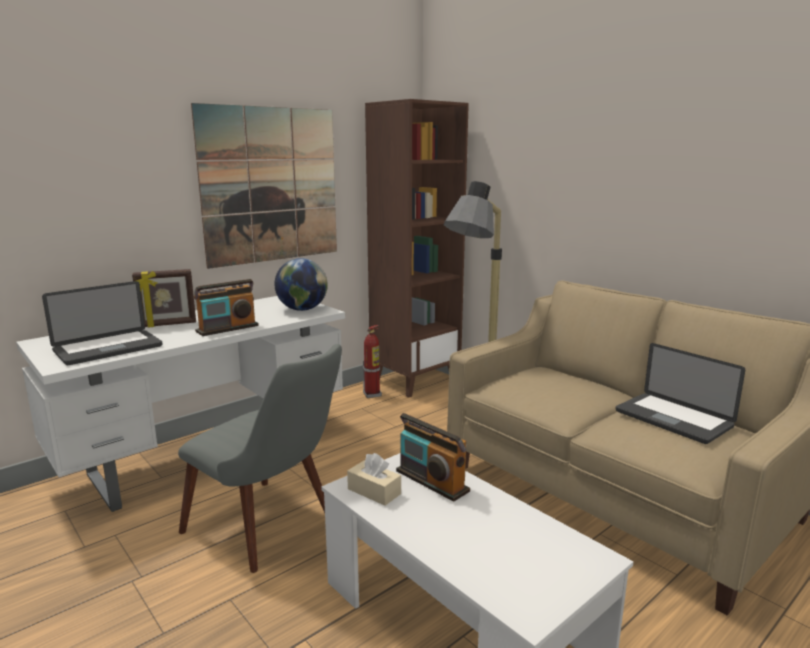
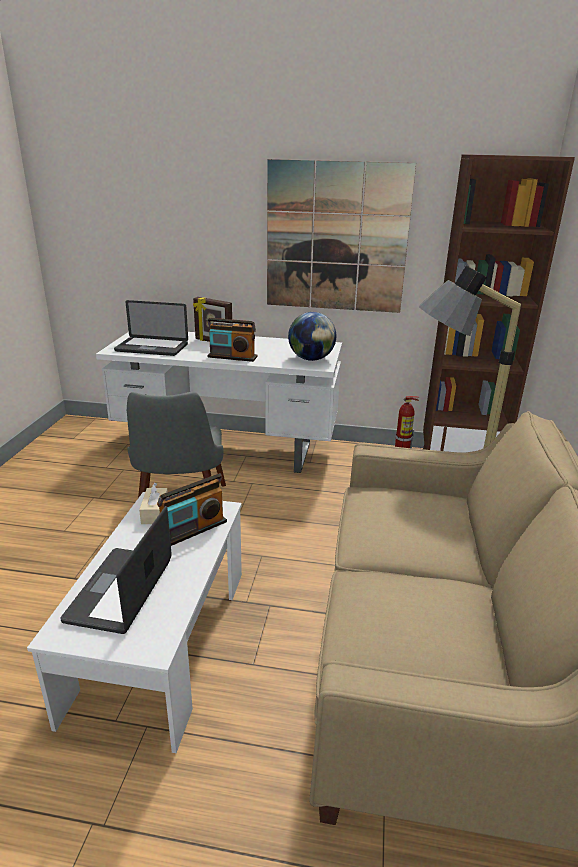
camera: 50 degrees right, 10 degrees up
(432, 481) = (193, 529): radio -> radio turned 135 degrees counterclockwise
(673, 419) = (440, 616): laptop -> laptop (120, 590)

